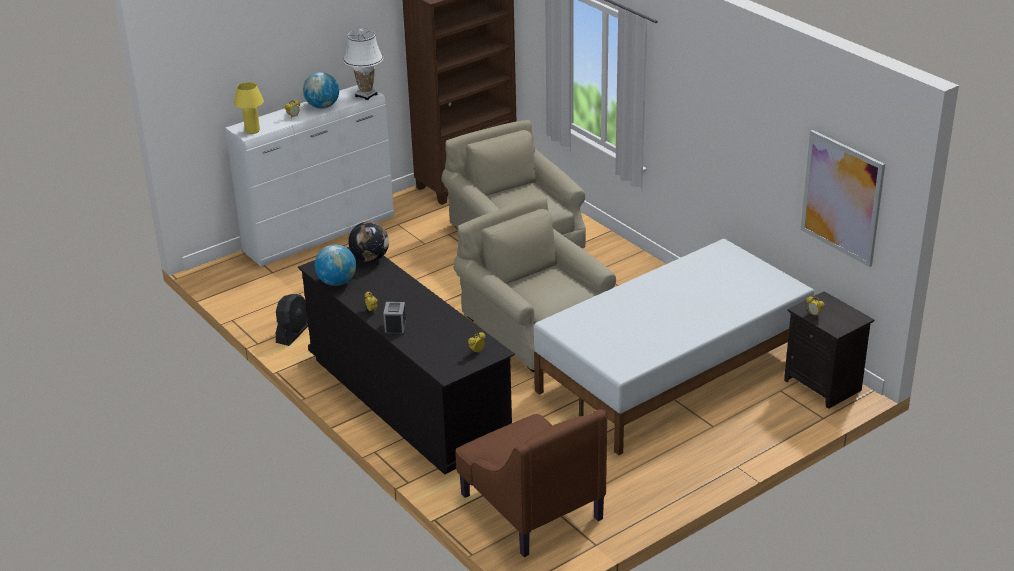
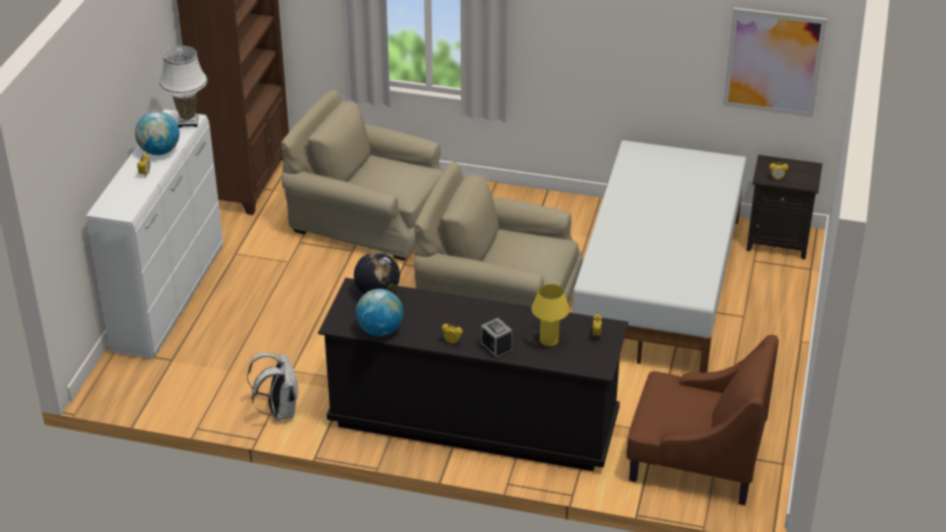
camera: 40 degrees left, 5 degrees up
(252, 131) = (123, 207): yellow table lamp -> yellow table lamp (549, 340)
(293, 333) = (279, 411): black fan -> white backpack

